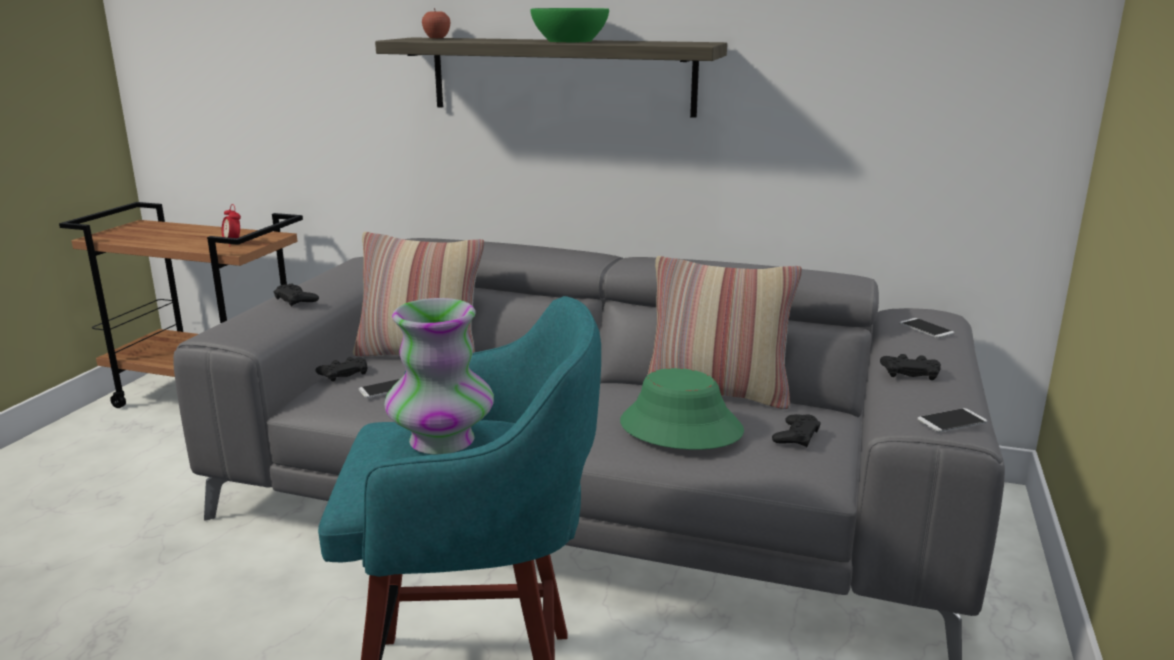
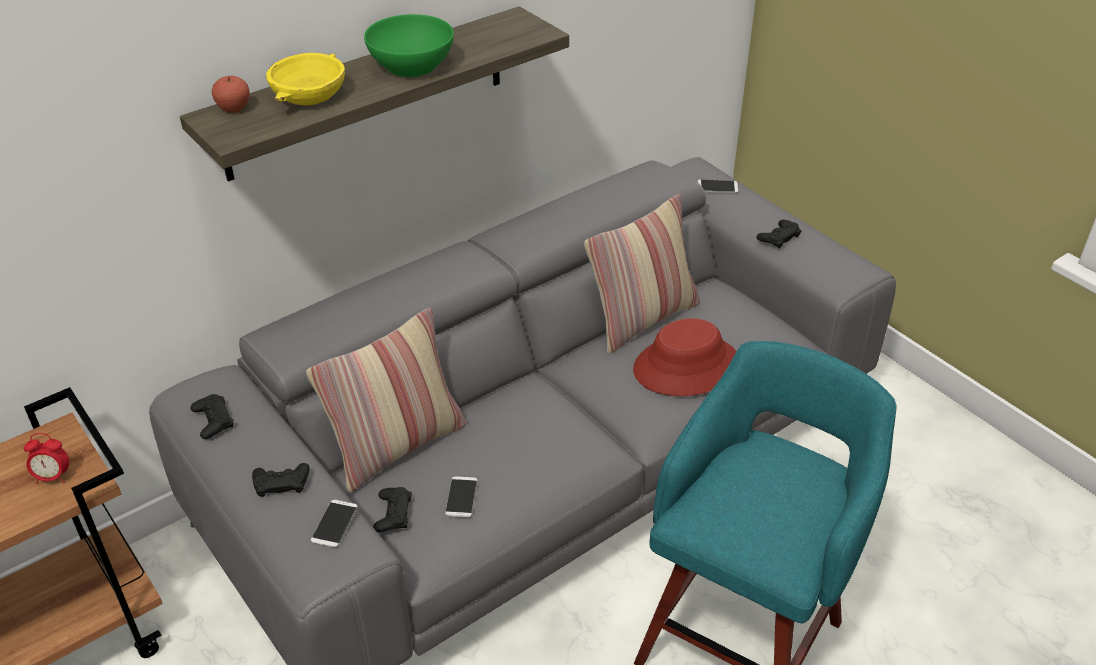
camera: 55 degrees left, 20 degrees up
(442, 441) = (748, 497): vase -> none
(482, 39) = (308, 95): none -> yellow bowl
(680, 427) = (686, 367): green hat -> red hat
(796, 436) = (743, 323): black game controller -> black game controller (213, 420)
(951, 421) = (857, 266): phone -> phone (334, 524)

